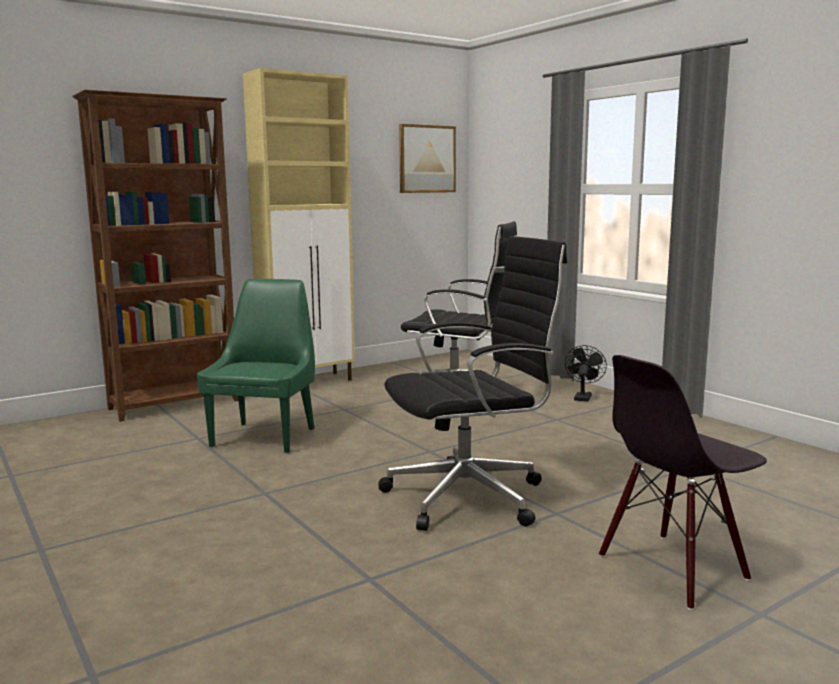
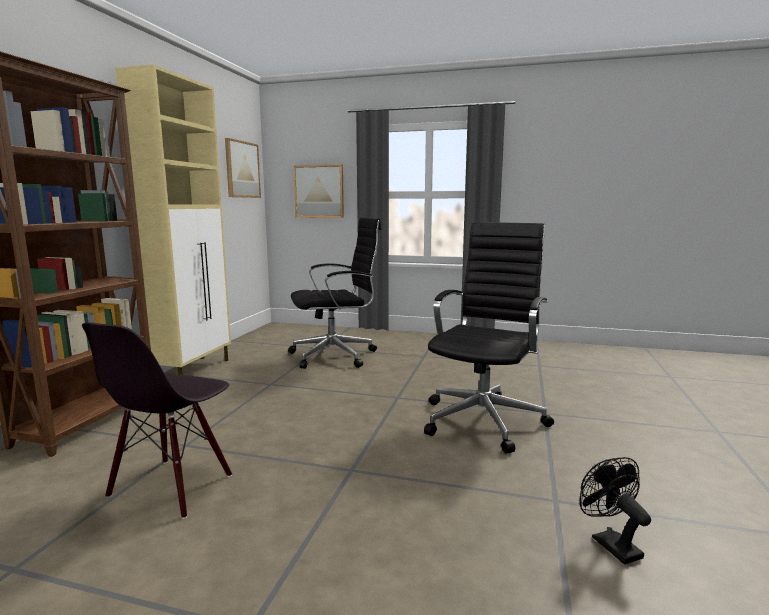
camera: 40 degrees left, 0 degrees up
(265, 436) = (250, 423): green chair -> none
(518, 184) = (319, 191): none -> picture
(583, 397) = (408, 339): black fan -> black fan (610, 543)
(673, 569) = (649, 423): black chair -> black chair (172, 487)

